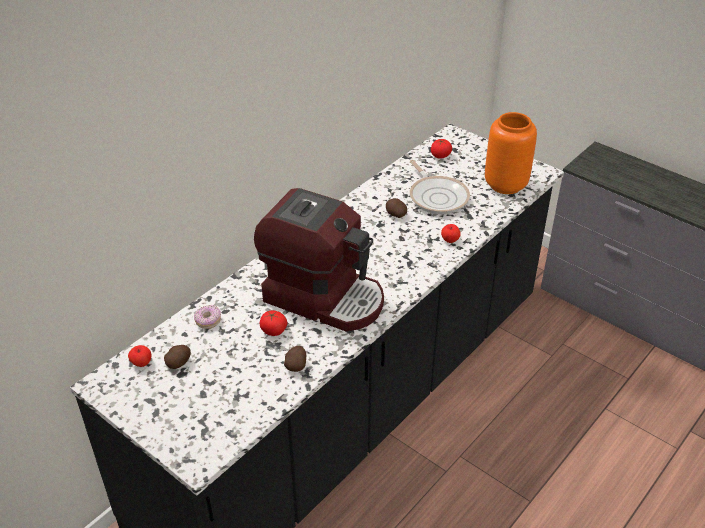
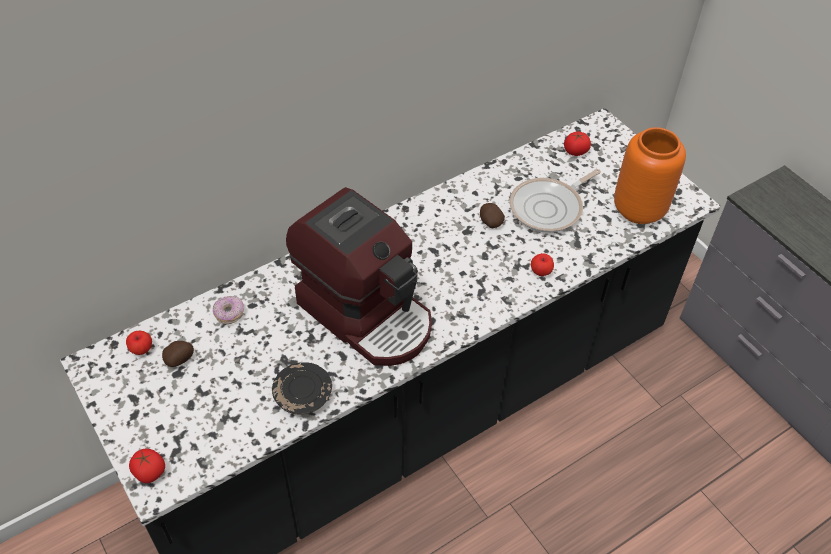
camera: 15 degrees right, 10 degrees up
(273, 331) = (294, 344): tomato -> tomato (149, 472)
(296, 365) = (303, 395): potato -> black plate
(437, 196) = (549, 208): frying pan -> frying pan turned 60 degrees clockwise

